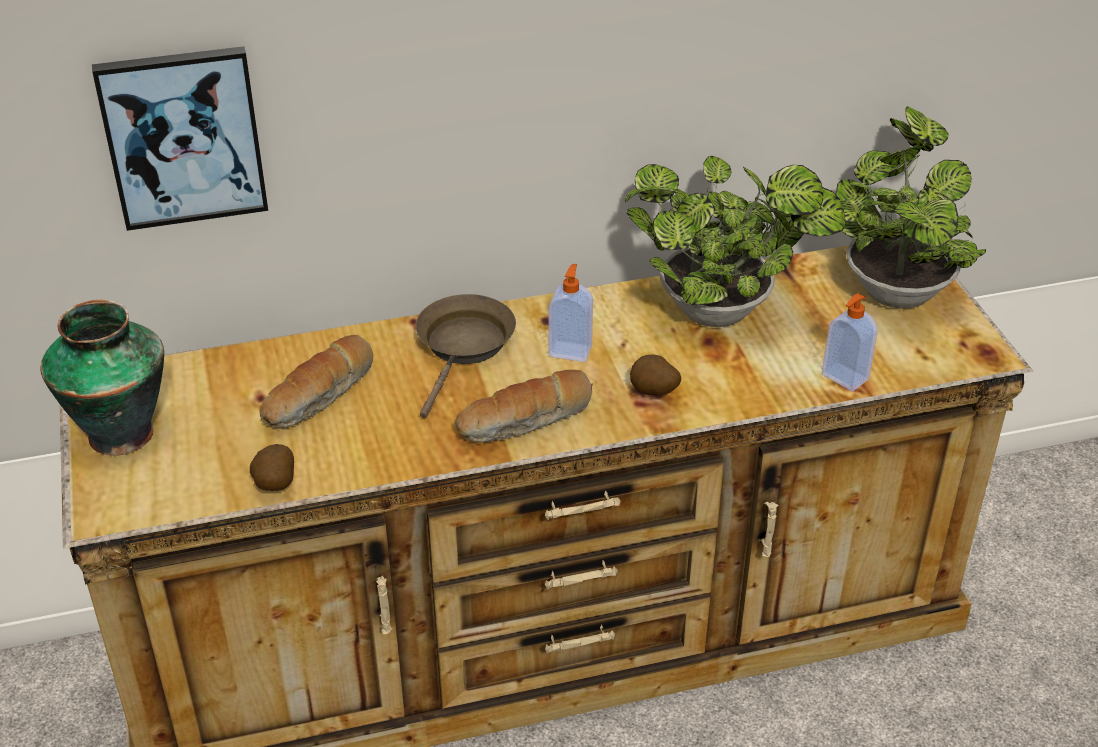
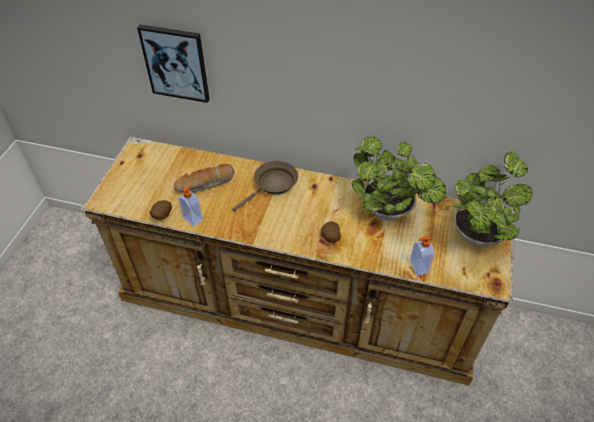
camera: 30 degrees right, 10 degrees up
(120, 432) = (129, 170): vase -> none
(526, 421) = (271, 229): bread -> none
(570, 350) = (312, 204): soap dispenser -> soap dispenser (193, 218)

